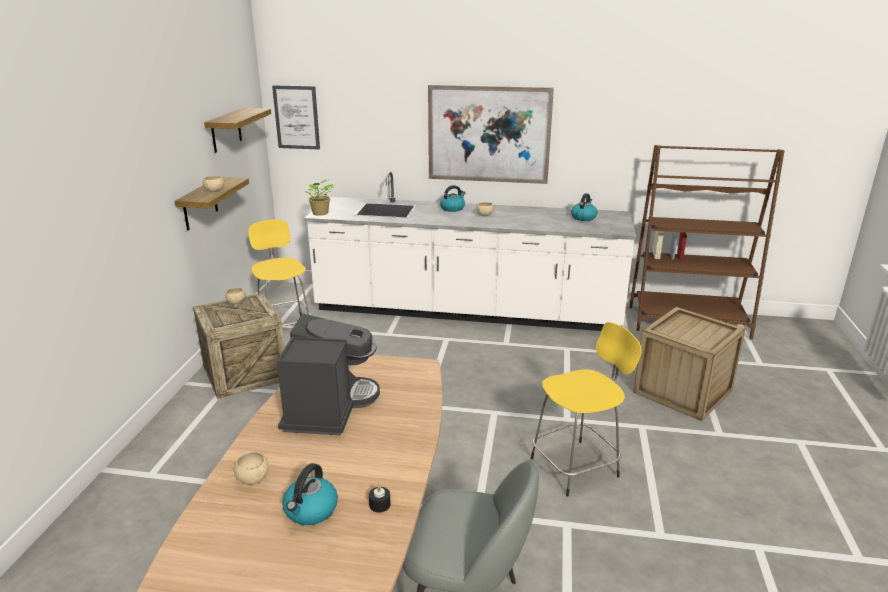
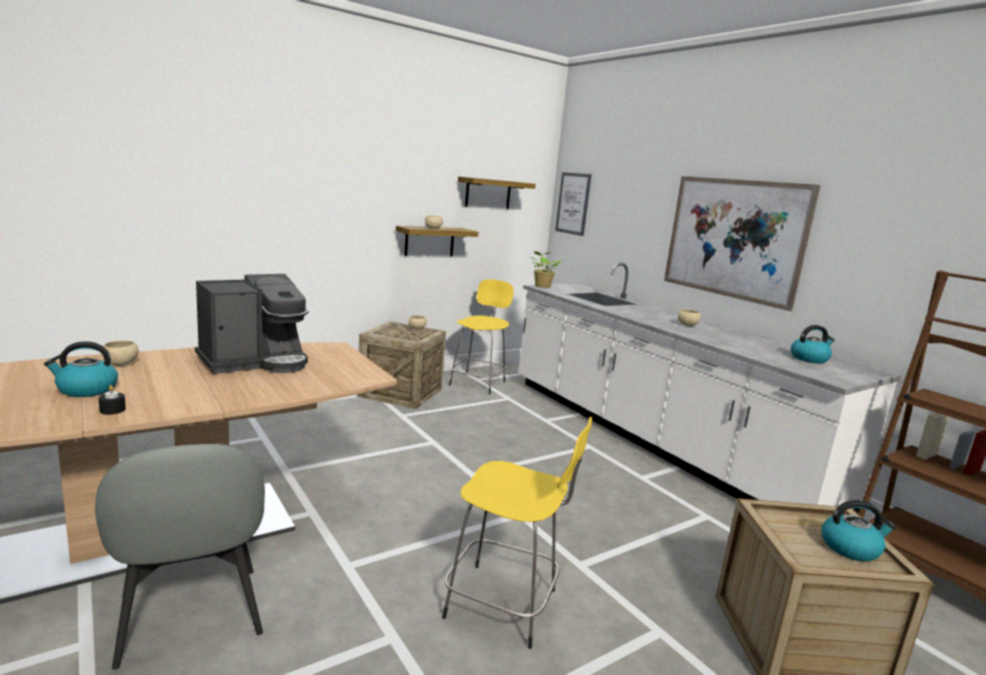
camera: 45 degrees right, 10 degrees down
(452, 208) = (667, 314): kettle -> kettle (850, 548)

